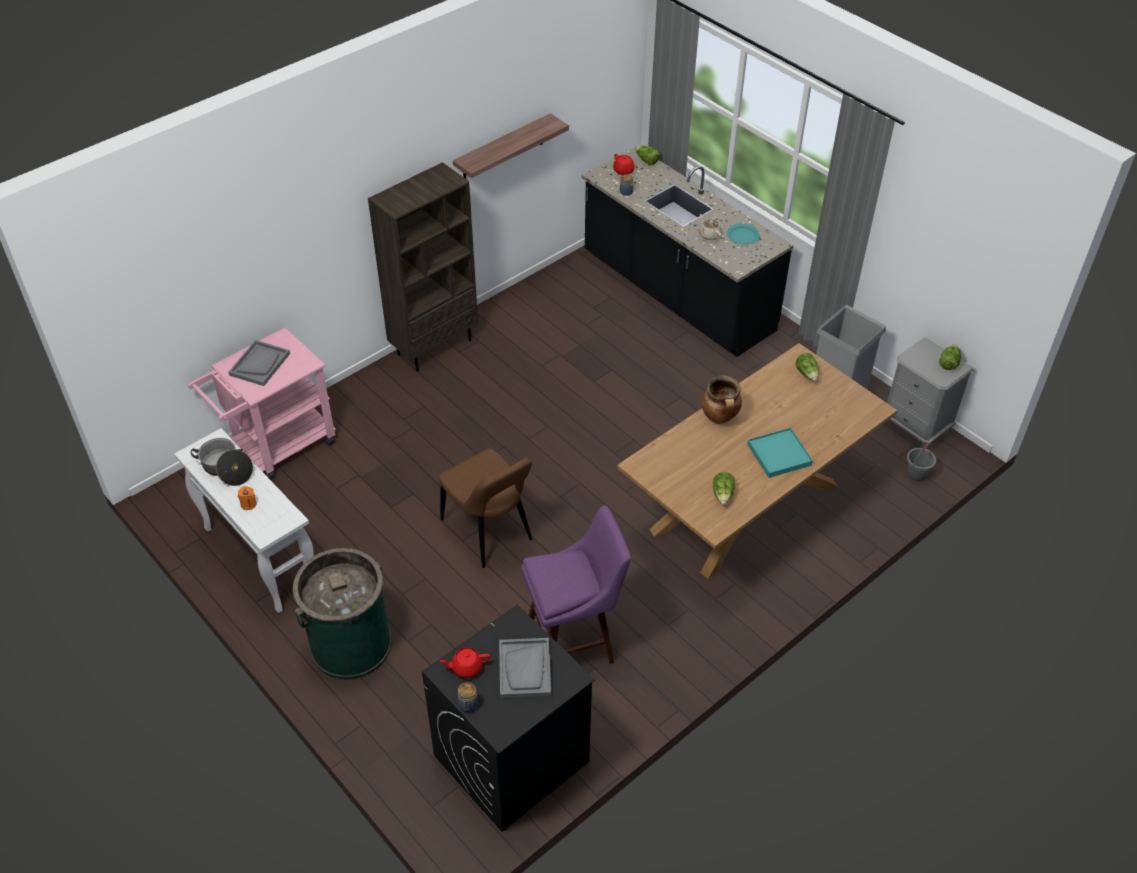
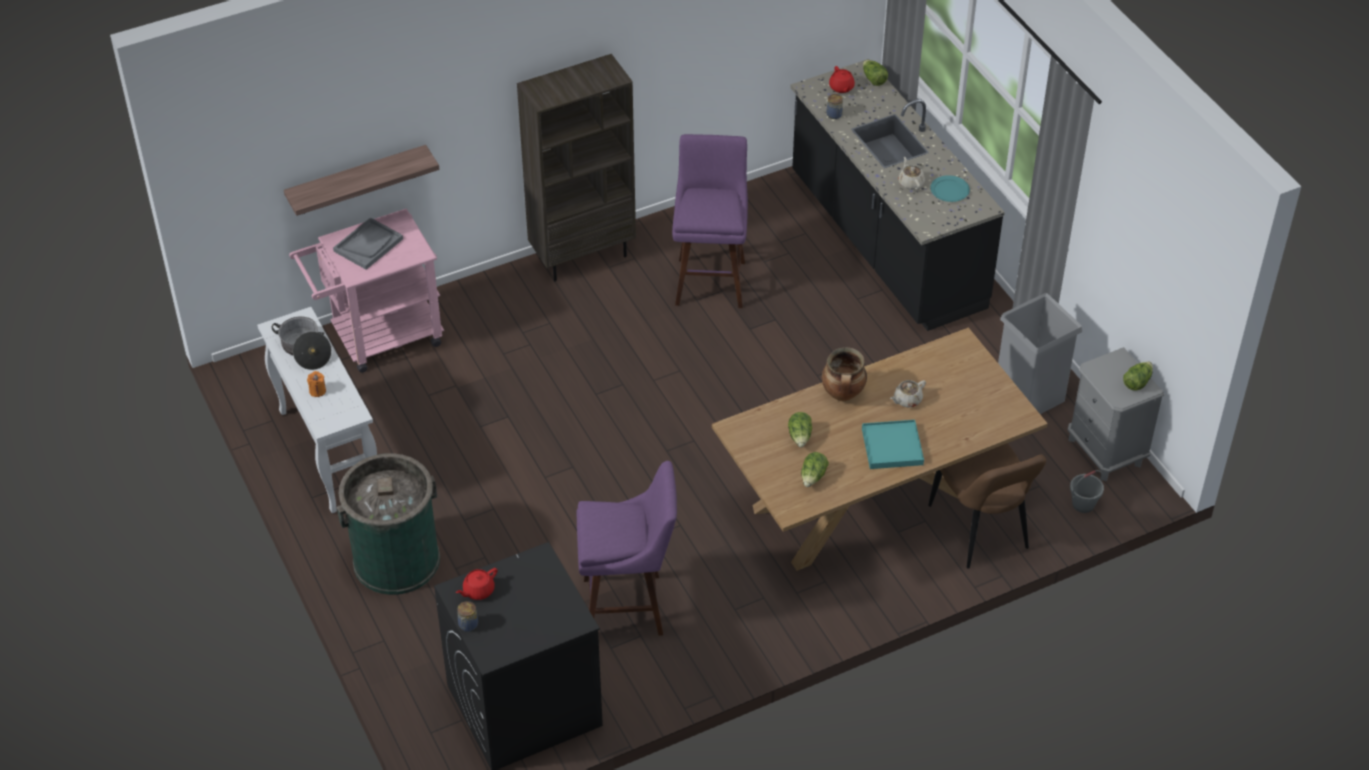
camera: 15 degrees right, 0 degrees up
(466, 667) = (478, 590): red teapot -> red teapot turned 45 degrees counterclockwise
(489, 532) = (576, 474): brown chair -> brown chair (980, 531)
(503, 149) = (690, 46): shelf -> shelf (357, 180)
(525, 669) = (534, 604): grey tray -> none
(547, 347) = (710, 279): none -> purple stool
(775, 412) = (907, 400): none -> beige teapot
(807, 373) = (962, 364): lettuce -> lettuce (800, 436)

